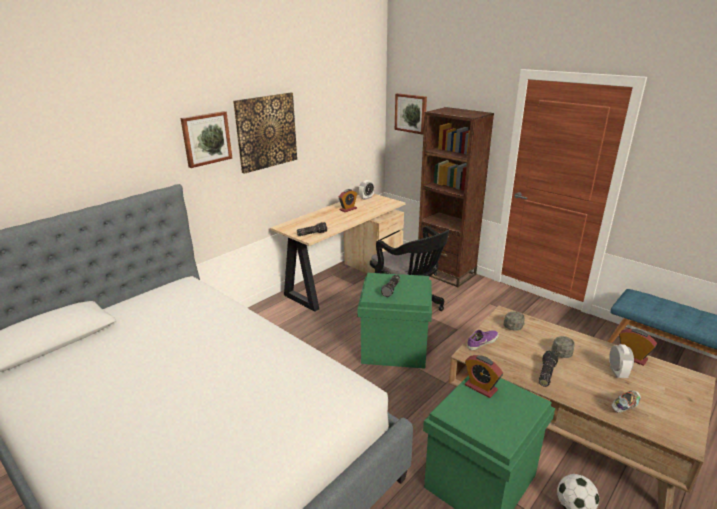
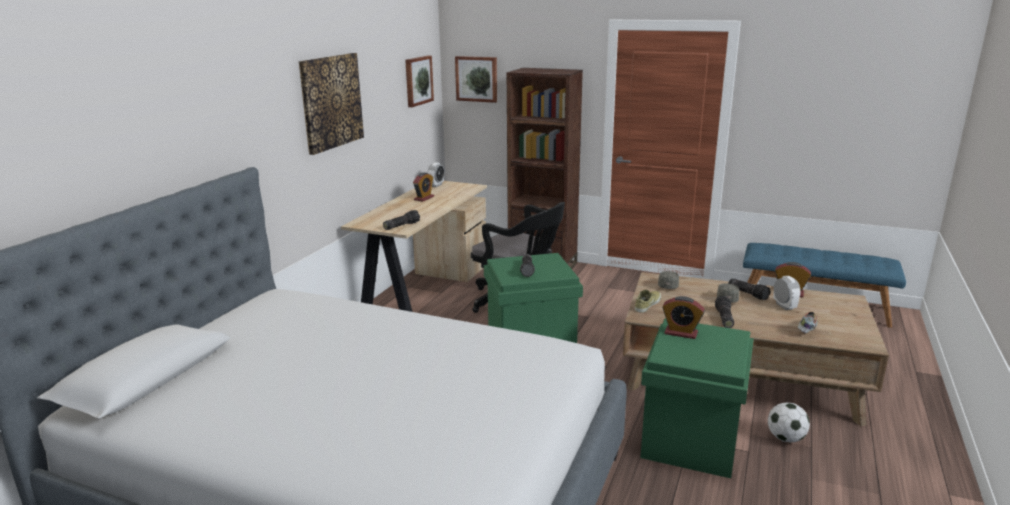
camera: 20 degrees left, 5 degrees down
(206, 138) = (273, 109): picture -> picture (418, 80)
(481, 342) = (646, 304): purple shoe -> beige shoe
(587, 350) = (748, 294): none -> flashlight

